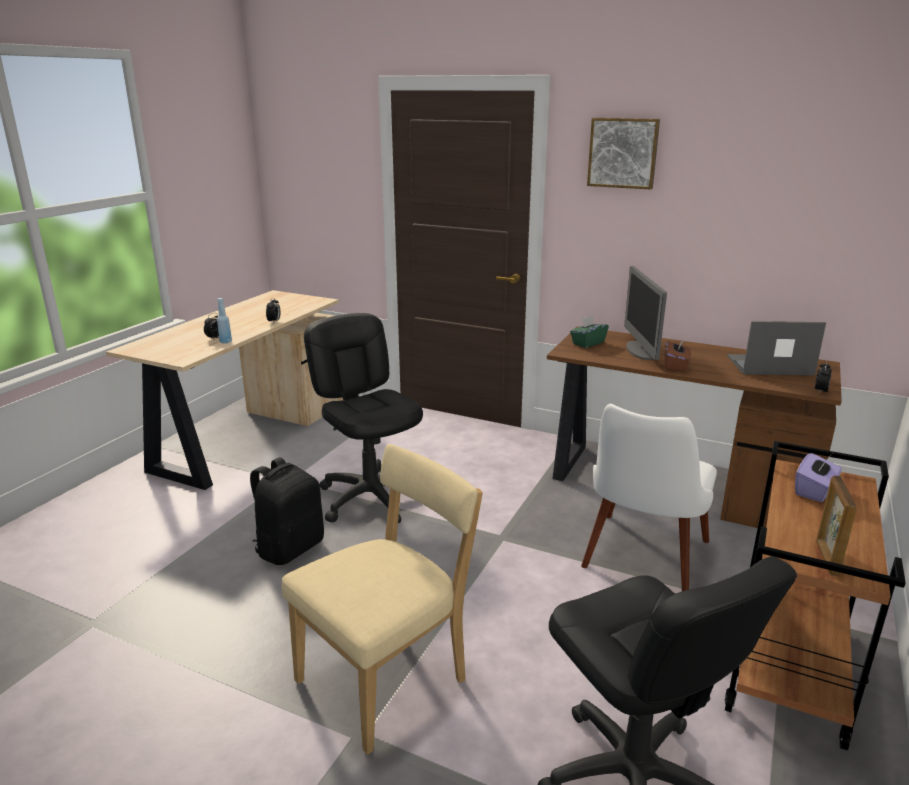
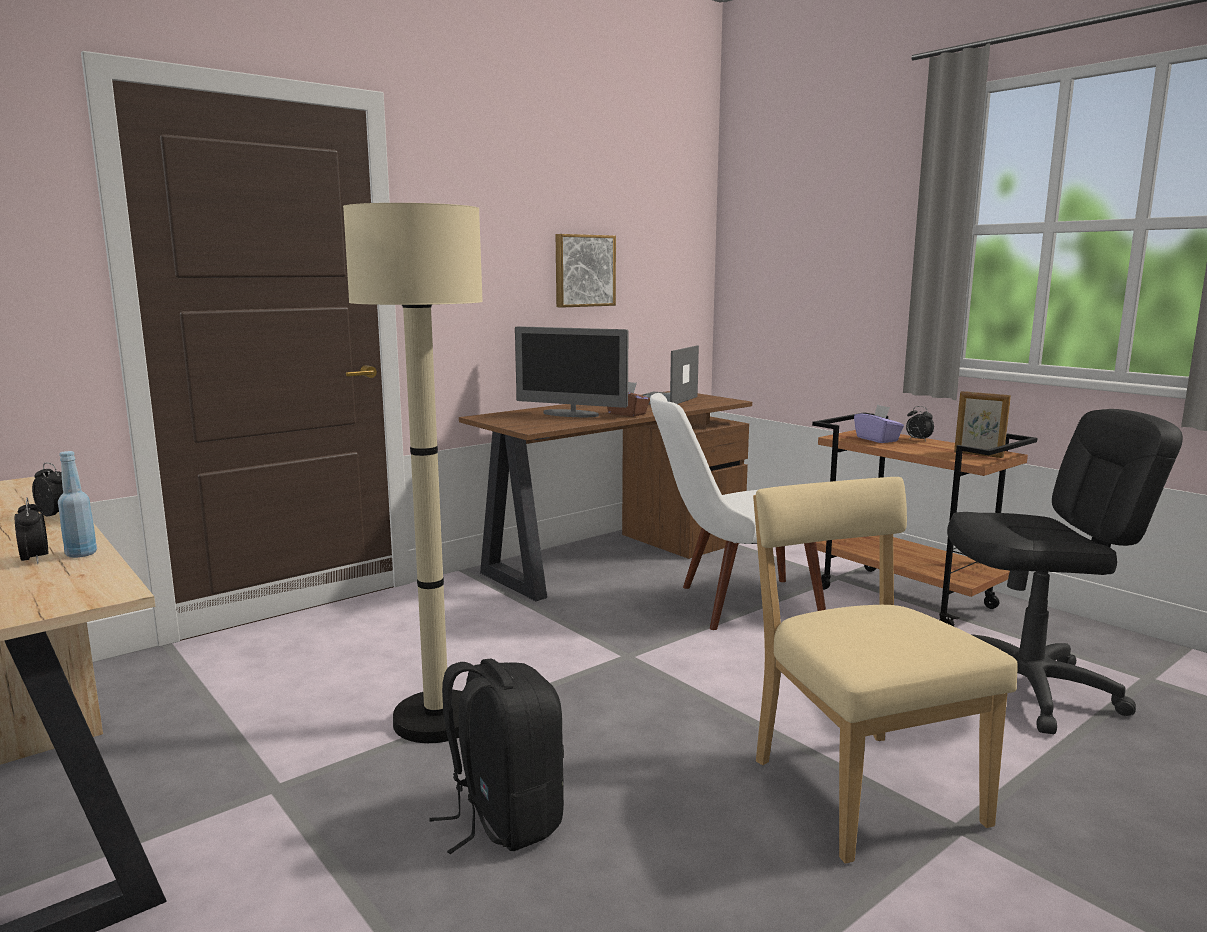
camera: 65 degrees left, 10 degrees down
(371, 498) = (437, 720): black office chair -> beige floor lamp
(588, 343) = (519, 421): green tissue box -> none
(623, 153) = (478, 196): picture -> picture (583, 270)
(641, 563) = (731, 605): white chair -> white chair turned 120 degrees clockwise
(820, 391) = (730, 401): alarm clock -> alarm clock (917, 440)

